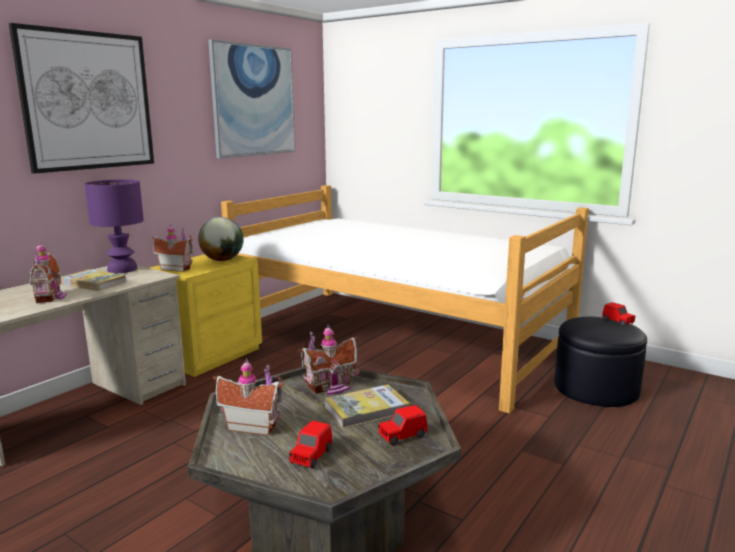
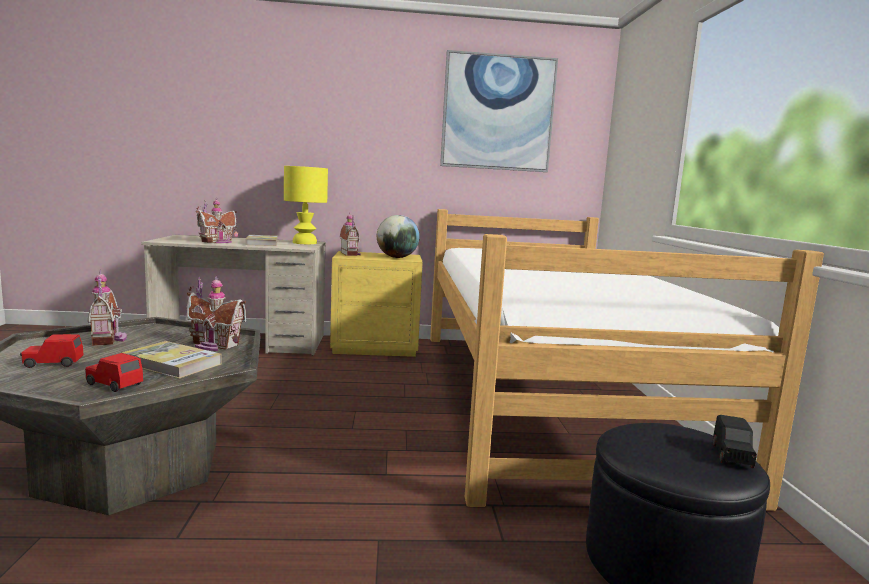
camera: 50 degrees right, 5 degrees down
(88, 101) = (313, 102): picture -> none
(122, 269) = (305, 243): purple table lamp -> yellow table lamp
(618, 321) = (732, 456): red toy car -> black toy car

